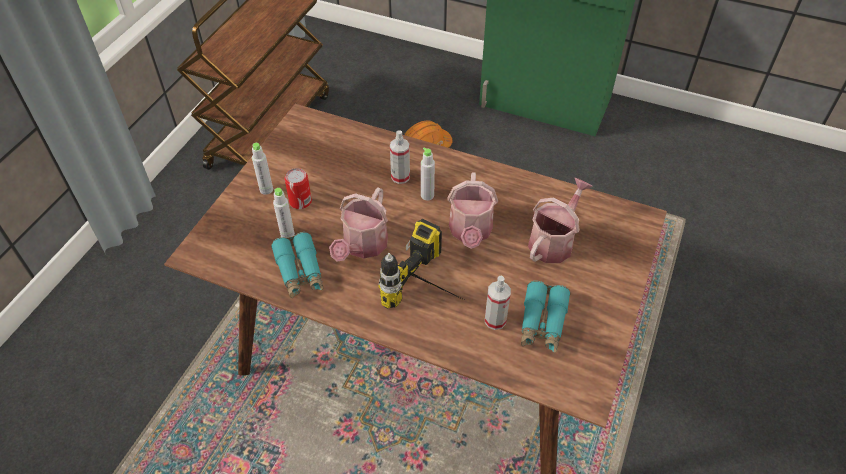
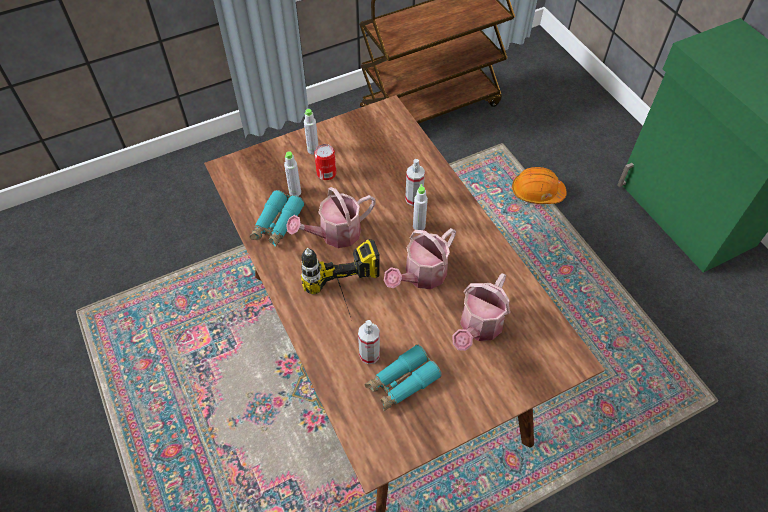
camera: 40 degrees right, 5 degrees up
(554, 241) = (478, 327): watering can -> watering can turned 135 degrees clockwise

